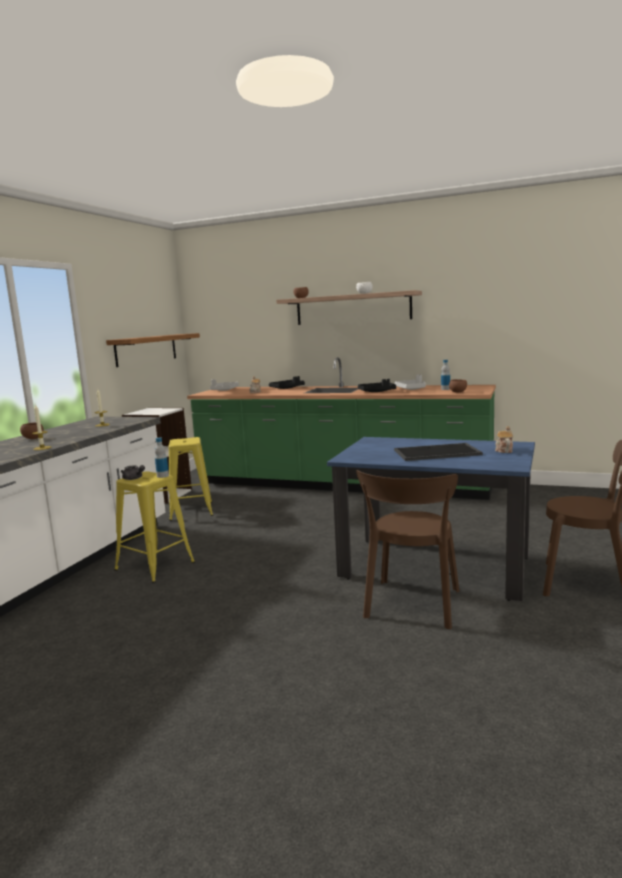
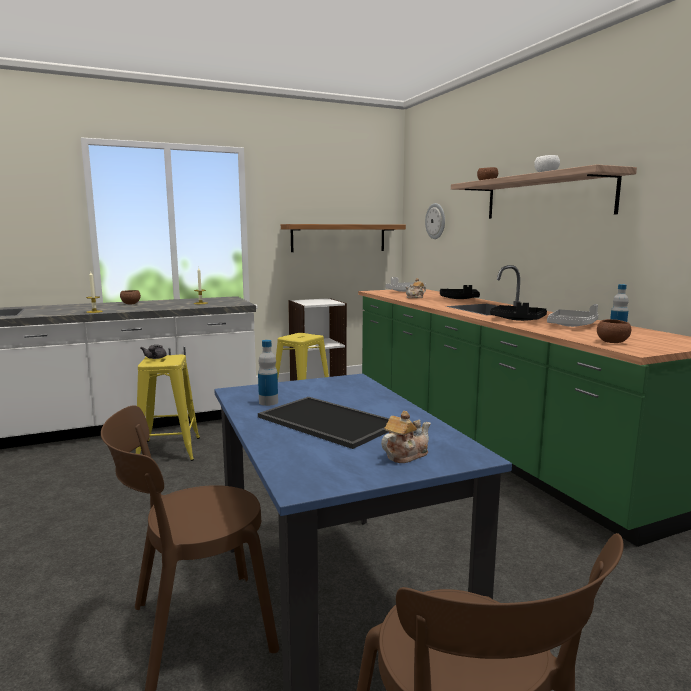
camera: 45 degrees right, 0 degrees up
(162, 476) = (173, 362): bottle -> bottle (268, 402)
(233, 328) = (436, 221): none -> wall clock

